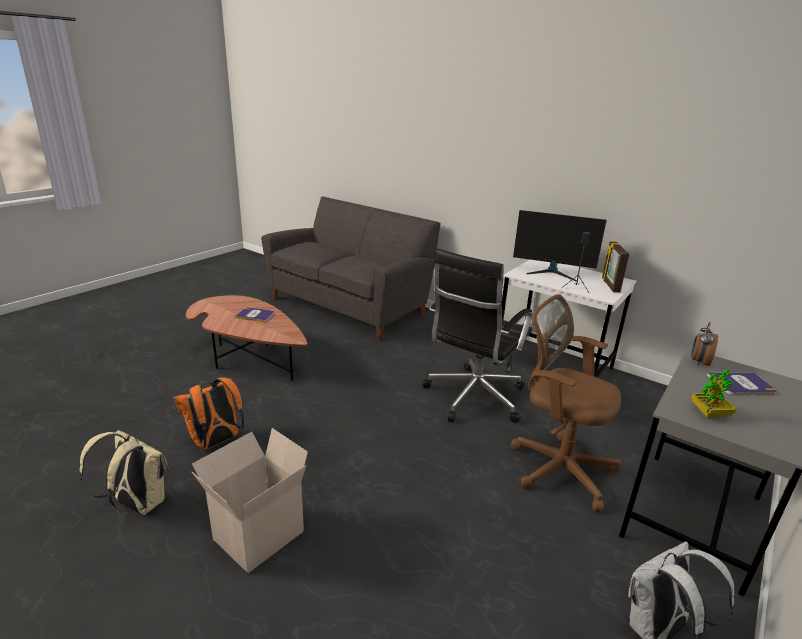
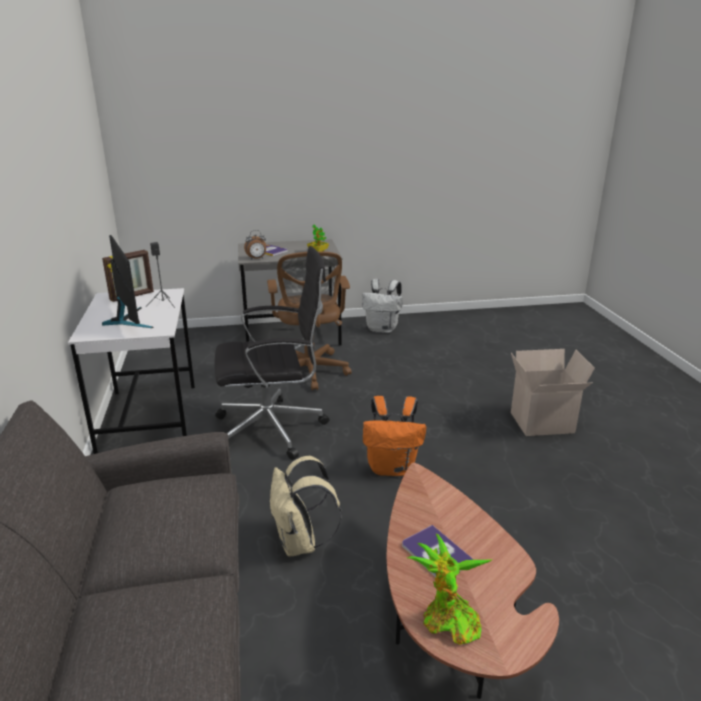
camera: 135 degrees left, 0 degrees up
(137, 504) = (634, 478): beige backpack -> beige backpack (300, 543)
(215, 442) = (551, 502): orange backpack -> orange backpack (392, 468)
(233, 301) = (447, 623): none -> potted plant

